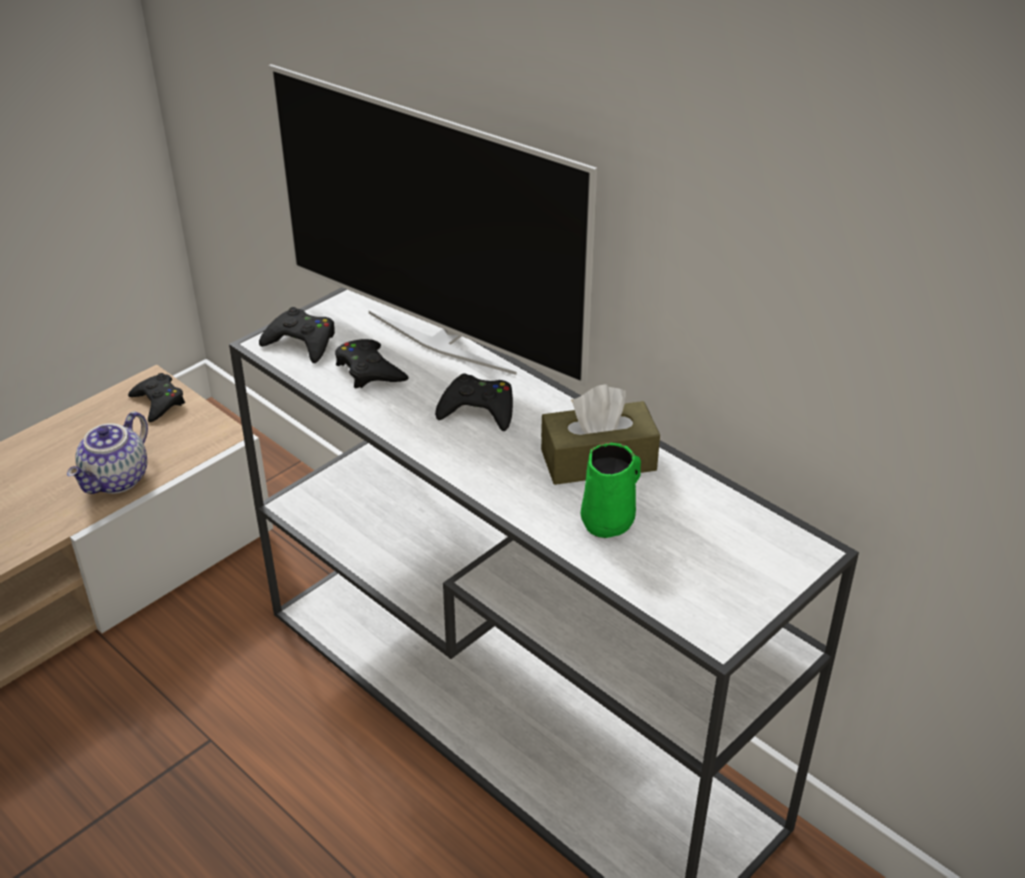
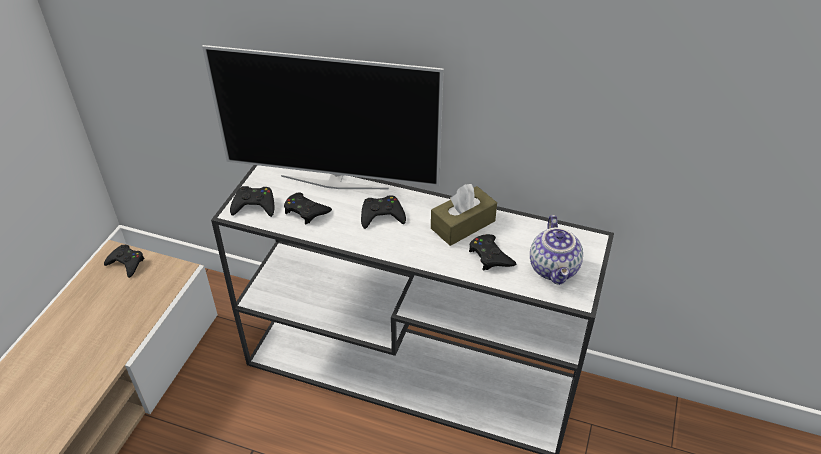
camera: 25 degrees left, 5 degrees up
(117, 480) = (132, 320): teapot -> teapot (555, 269)
(610, 521) = (490, 256): green mug -> black game controller

